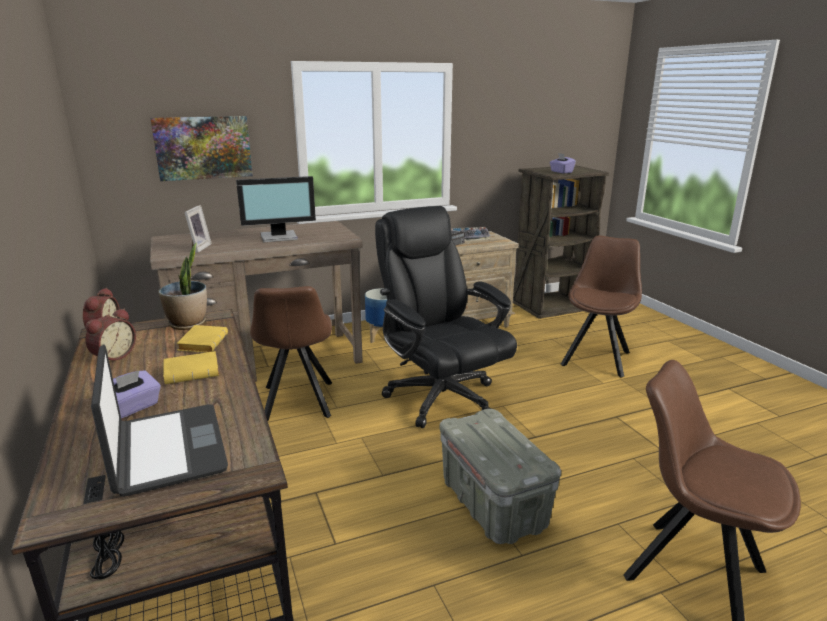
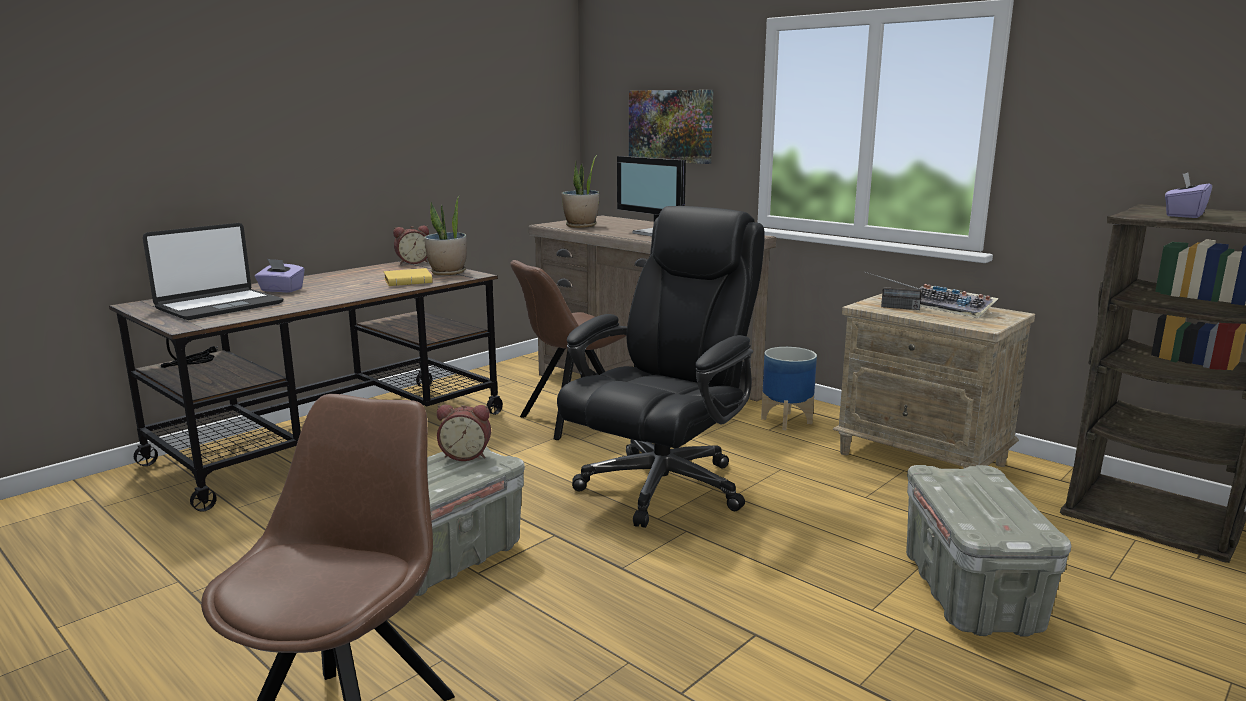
camera: 65 degrees right, 5 degrees down
(113, 356) = (368, 272): alarm clock -> alarm clock (466, 455)
(193, 372) = (349, 290): yellow book -> none
(198, 248) = (581, 226): picture frame -> potted plant
(596, 358) = (971, 593): brown chair -> grey storage box

